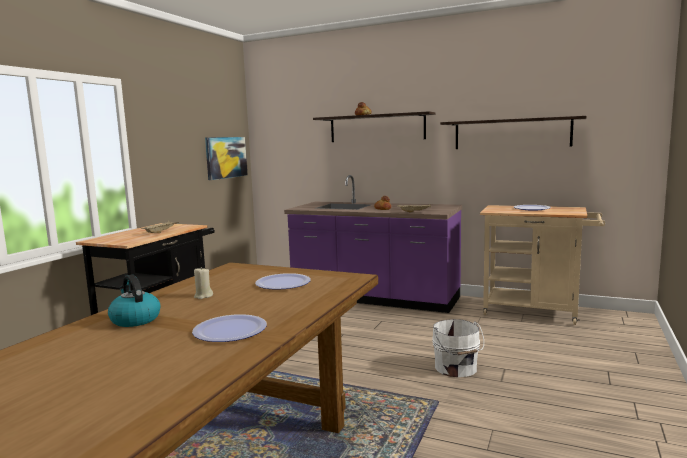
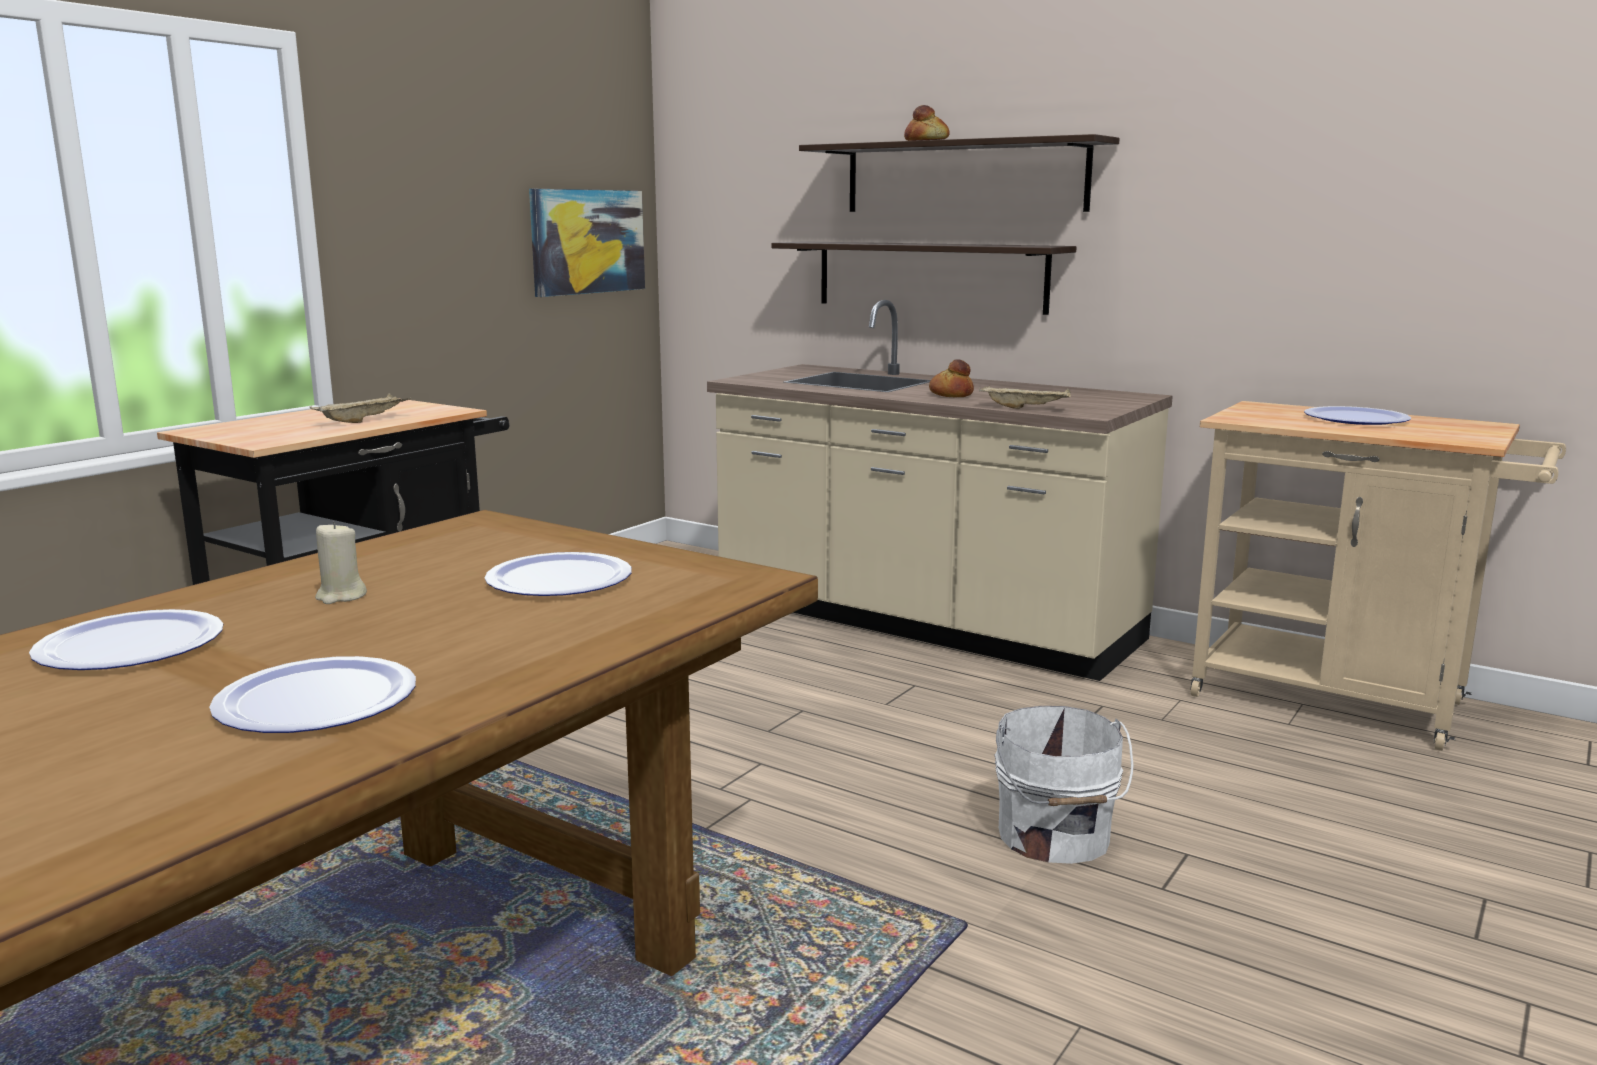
camera: 10 degrees right, 5 degrees up
(135, 320) = (130, 645): kettle -> plate
(374, 298) = (923, 622): purple counter -> beige counter
(511, 133) = (1325, 204): shelf -> shelf (930, 276)

